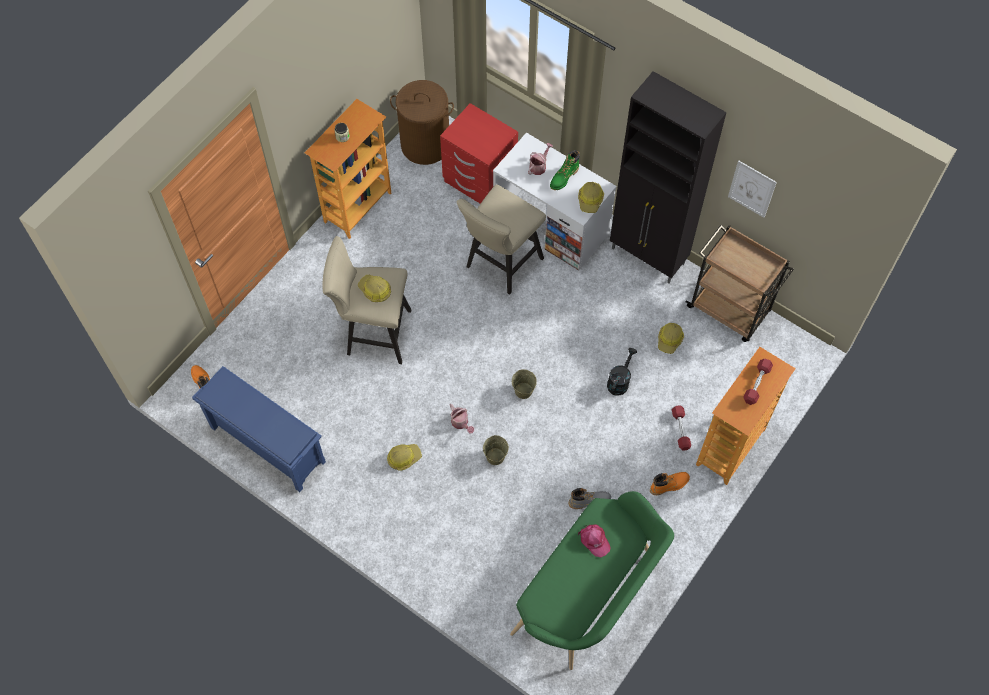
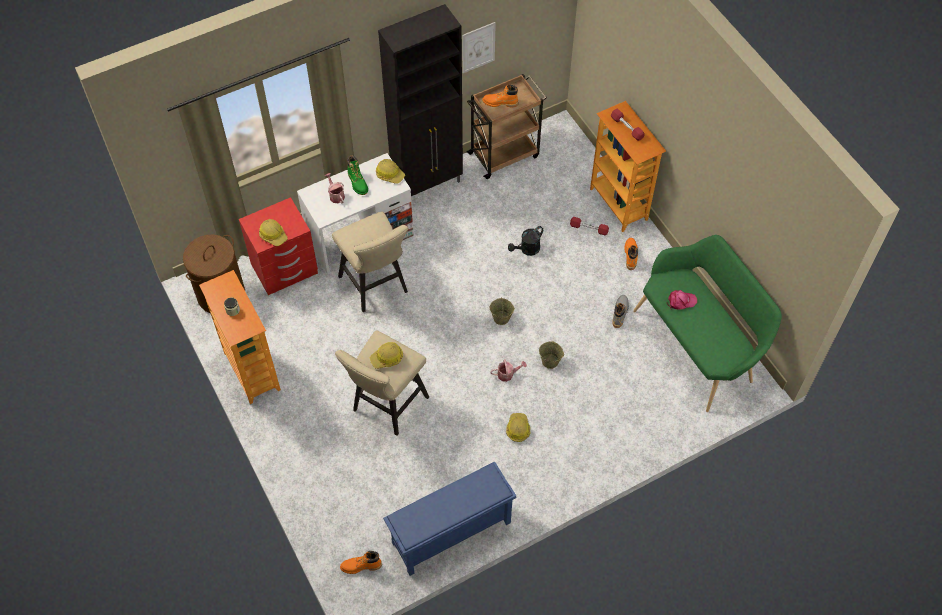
camera: 65 degrees left, 5 degrees down
(619, 381) = (527, 250): black watering can -> black watering can turned 90 degrees counterclockwise
(670, 340) = (509, 202): hard hat -> hard hat (273, 235)
(739, 257) = (500, 103): none -> orange boot

